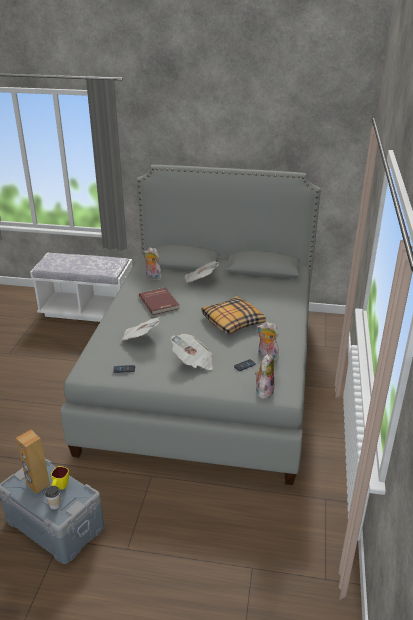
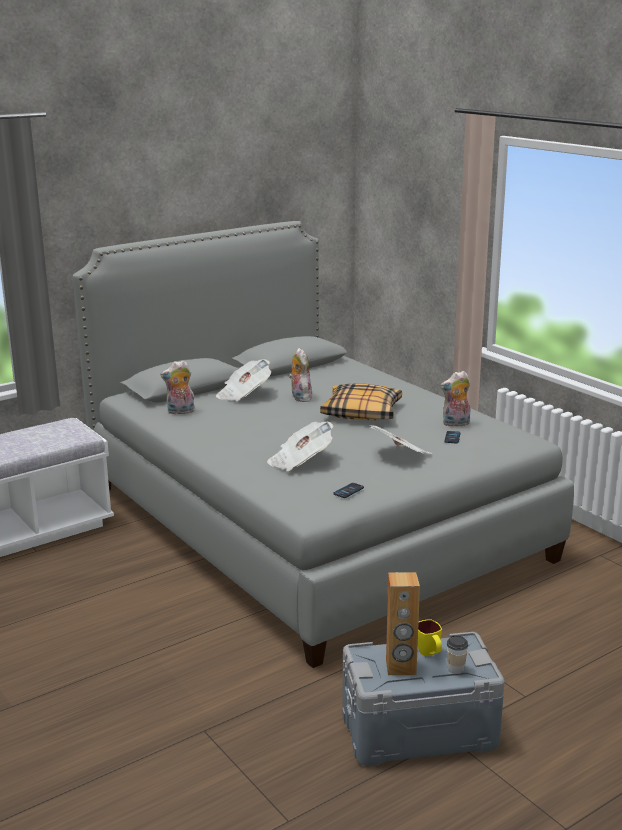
camera: 45 degrees left, 10 degrees down
(159, 302) = (246, 427): red book -> none
(264, 391) = (510, 447): plush toy -> plush toy (299, 397)

